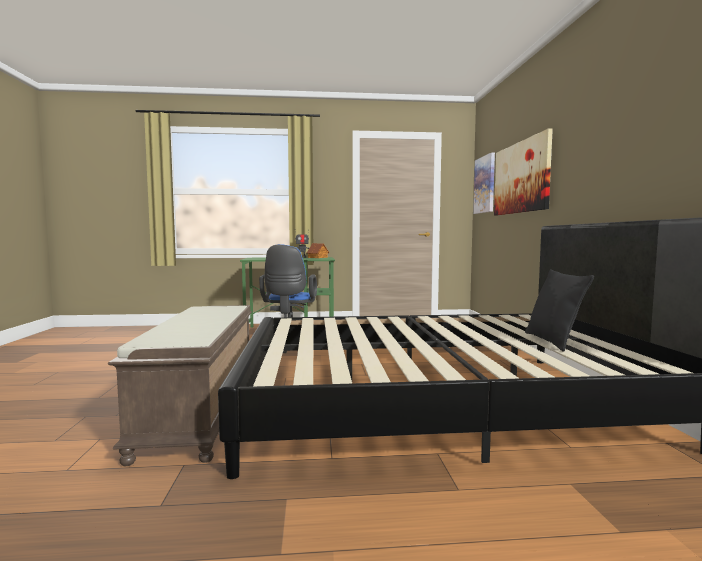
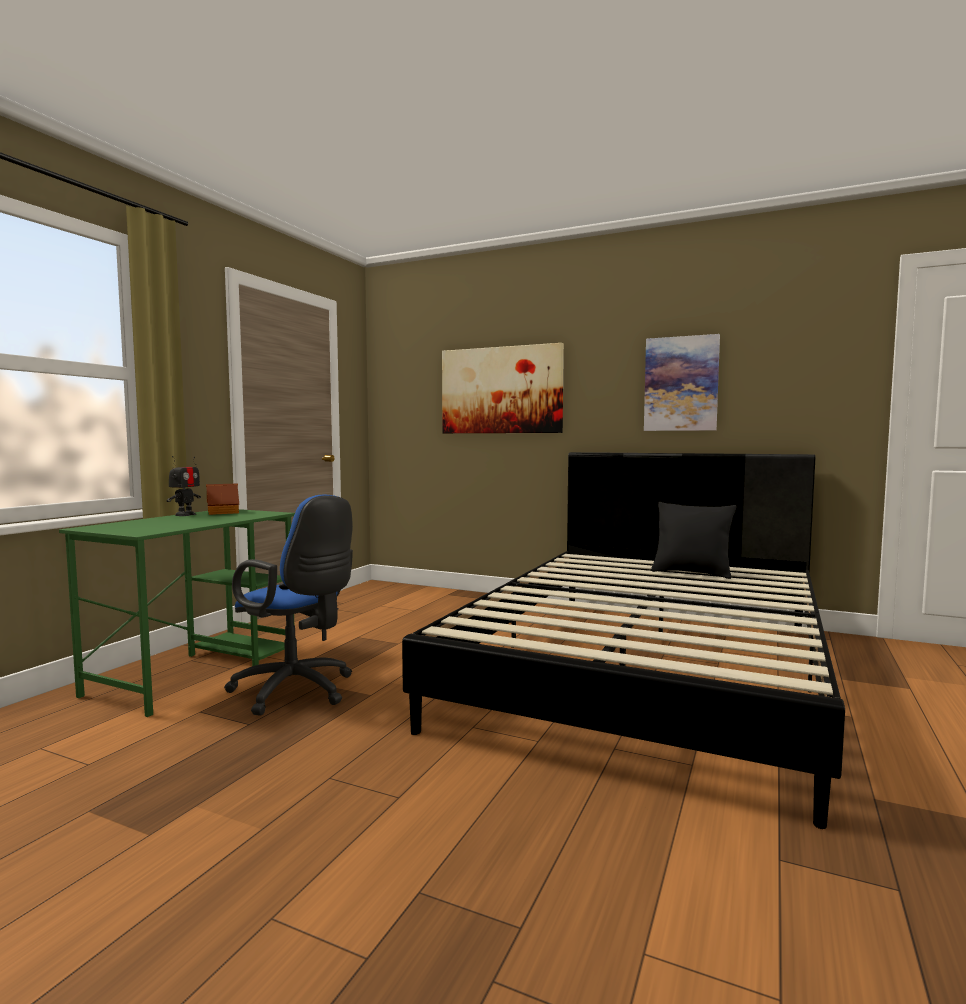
camera: 60 degrees left, 0 degrees up
(202, 410) = (567, 819): brown bench -> none
(485, 184) = (406, 389): picture -> picture (681, 384)

